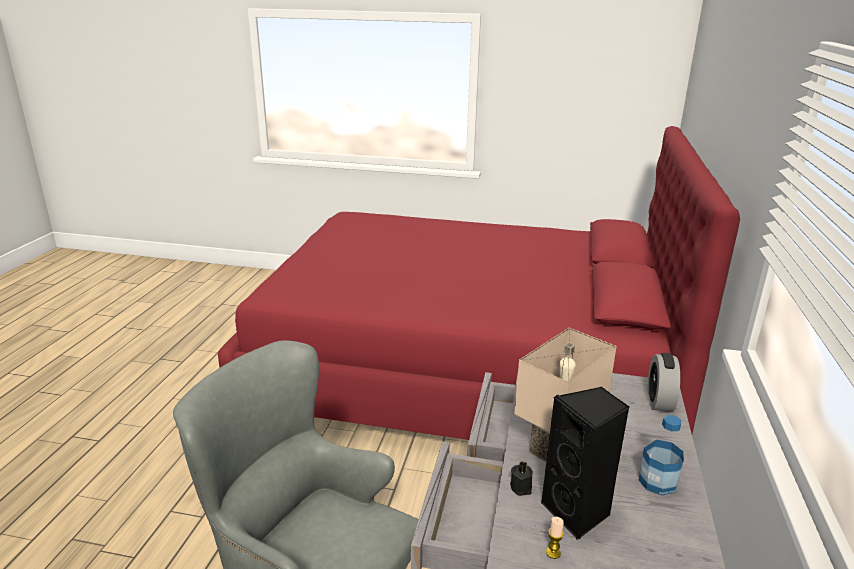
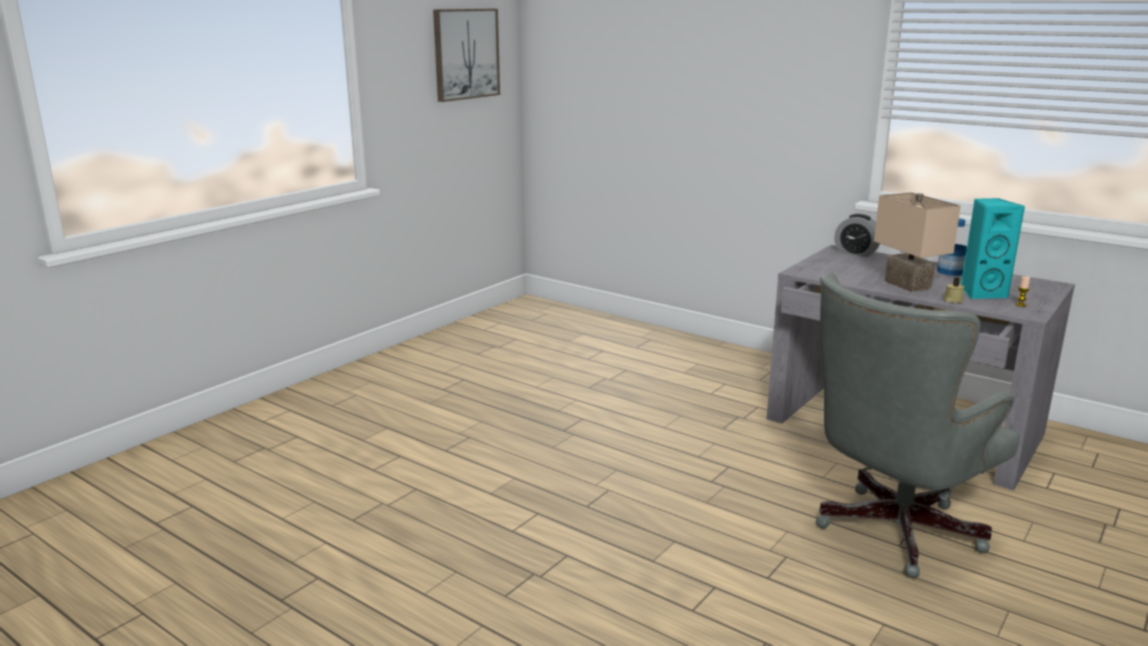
camera: 65 degrees left, 5 degrees down
(464, 370) = (552, 391): red bed -> none
(521, 487) = (952, 300): black candle -> beige candle
(578, 513) = (981, 293): black speaker -> turquoise speaker
(603, 80) = (466, 54): none -> picture

